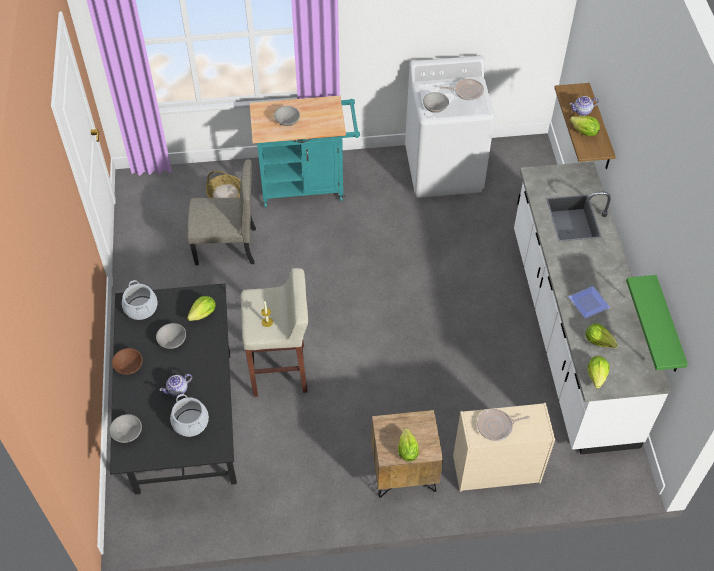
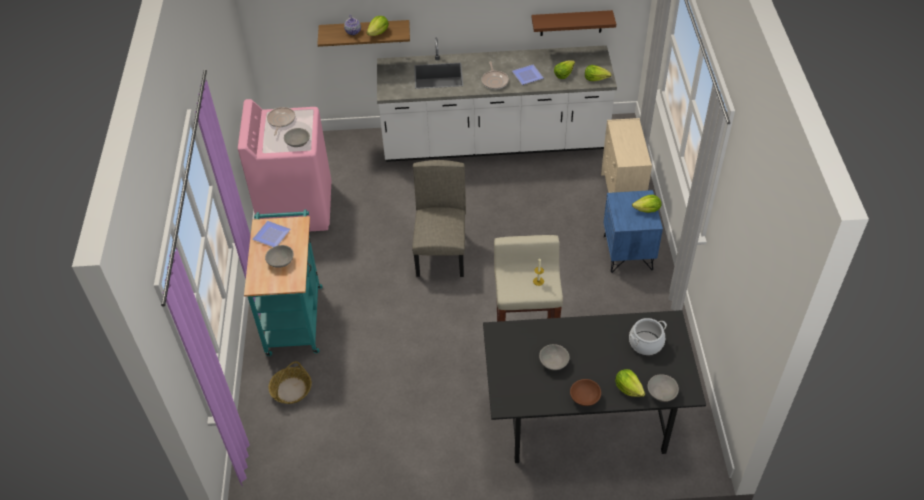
camera: 85 degrees left, 5 degrees down
(141, 308) = (512, 392): cooking pot -> none
(177, 390) = (611, 355): teapot -> none
(203, 314) = (521, 338): lettuce -> lettuce (628, 388)
(226, 246) = (367, 387): beige chair -> beige chair (442, 255)
(318, 111) = (272, 236): none -> plate
(404, 472) = (628, 253): brown nightstand -> blue nightstand
(444, 169) = (296, 207): white washing machine -> pink washing machine
(496, 426) = (630, 147): frying pan -> frying pan (494, 81)
(667, 327) = (571, 23): green shelf -> brown shelf

